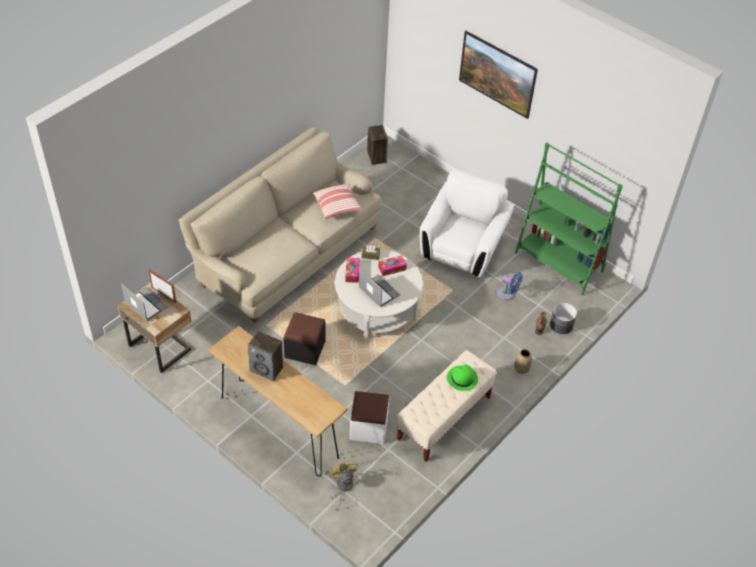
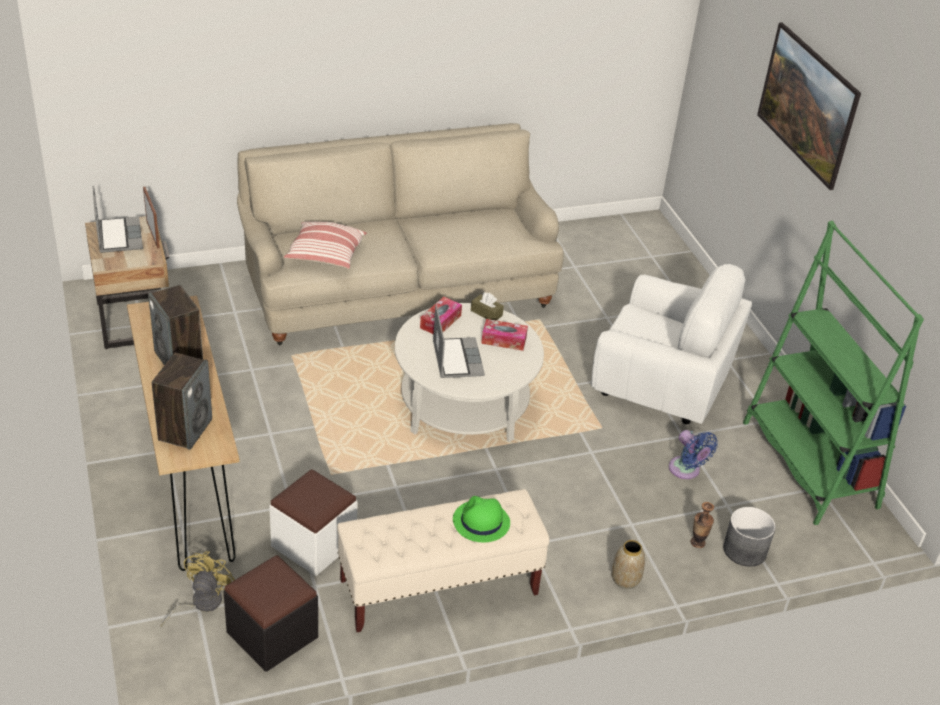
camera: 30 degrees right, 10 degrees down
(305, 349) = (316, 405): black ottoman -> black ottoman (272, 634)
(337, 207) = (486, 236): pillow -> pillow (325, 256)
(376, 157) = (625, 232): speaker -> speaker (185, 429)
(462, 248) = (662, 384): white armchair -> white armchair turned 60 degrees clockwise

